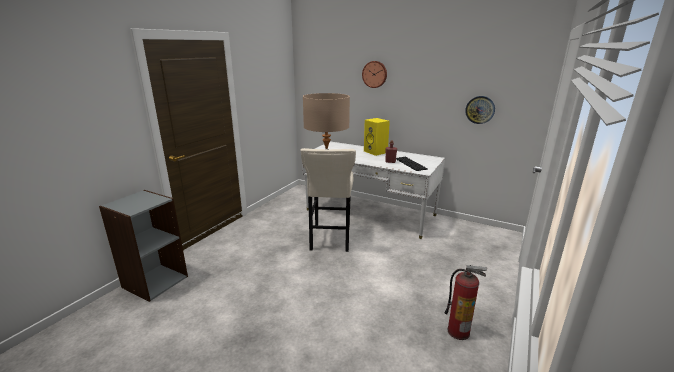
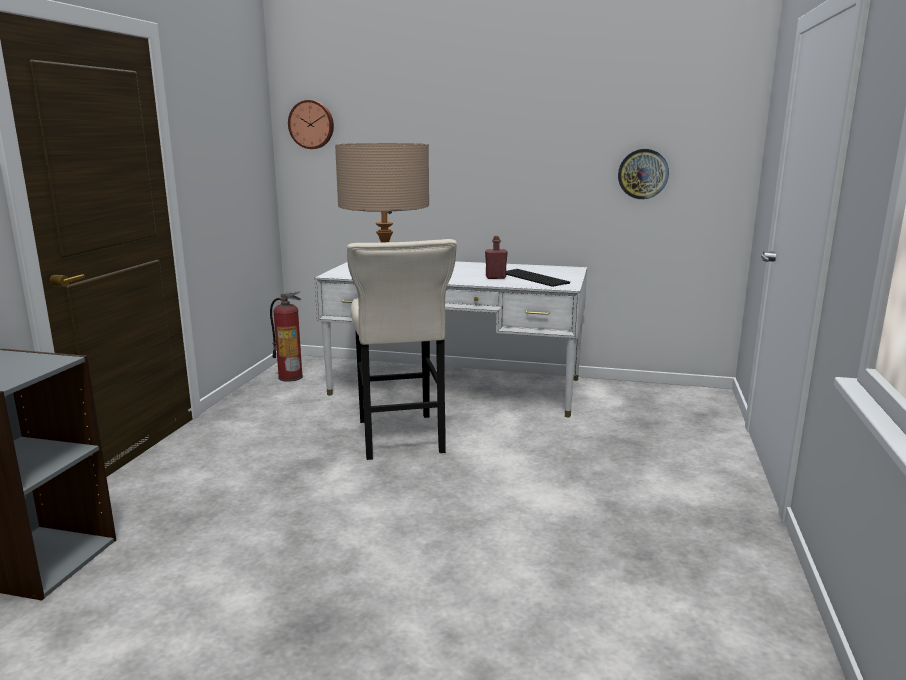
camera: 15 degrees left, 5 degrees down
(375, 74) = (443, 119): wall clock -> wall clock (312, 124)
(376, 152) = (458, 266): yellow speaker -> none
(458, 331) = (704, 546): fire extinguisher -> fire extinguisher (290, 377)

